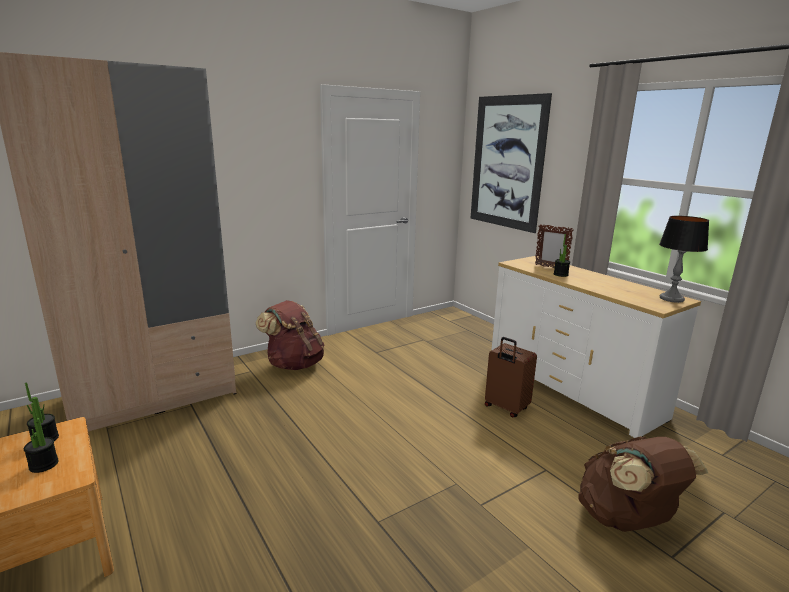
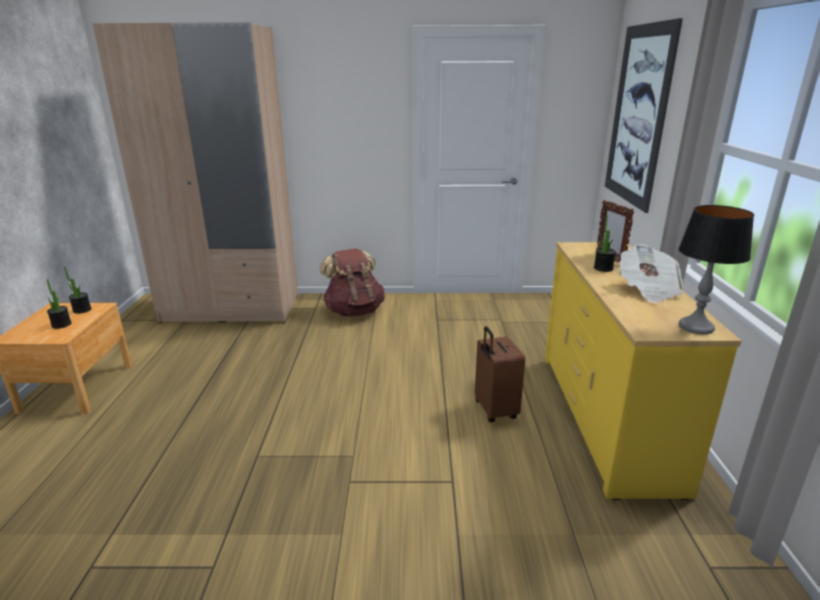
camera: 35 degrees right, 5 degrees up
(572, 387) = (606, 417): white dresser -> yellow dresser
(608, 283) = (648, 290): none -> newspaper
(626, 519) = (469, 563): brown backpack -> none

